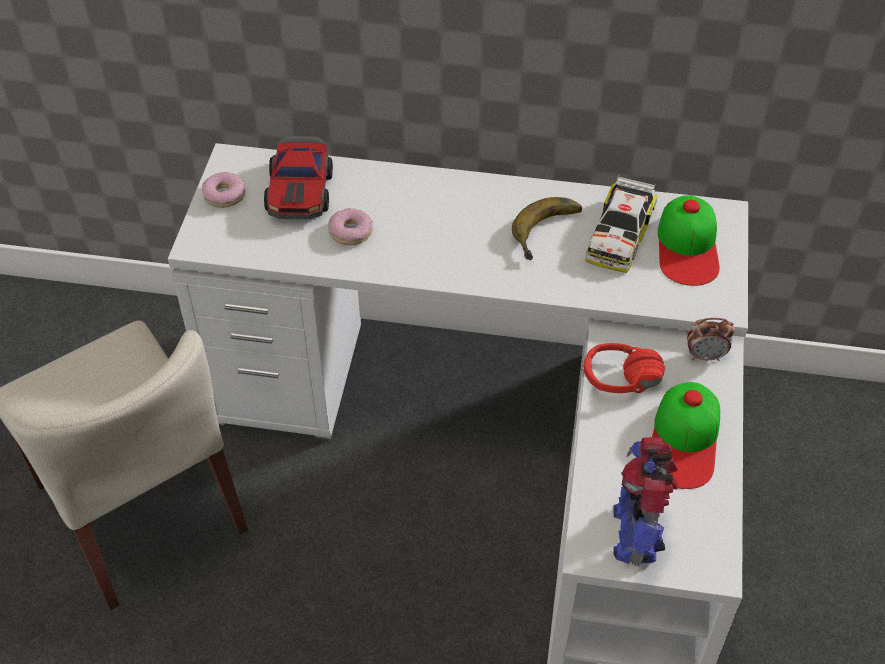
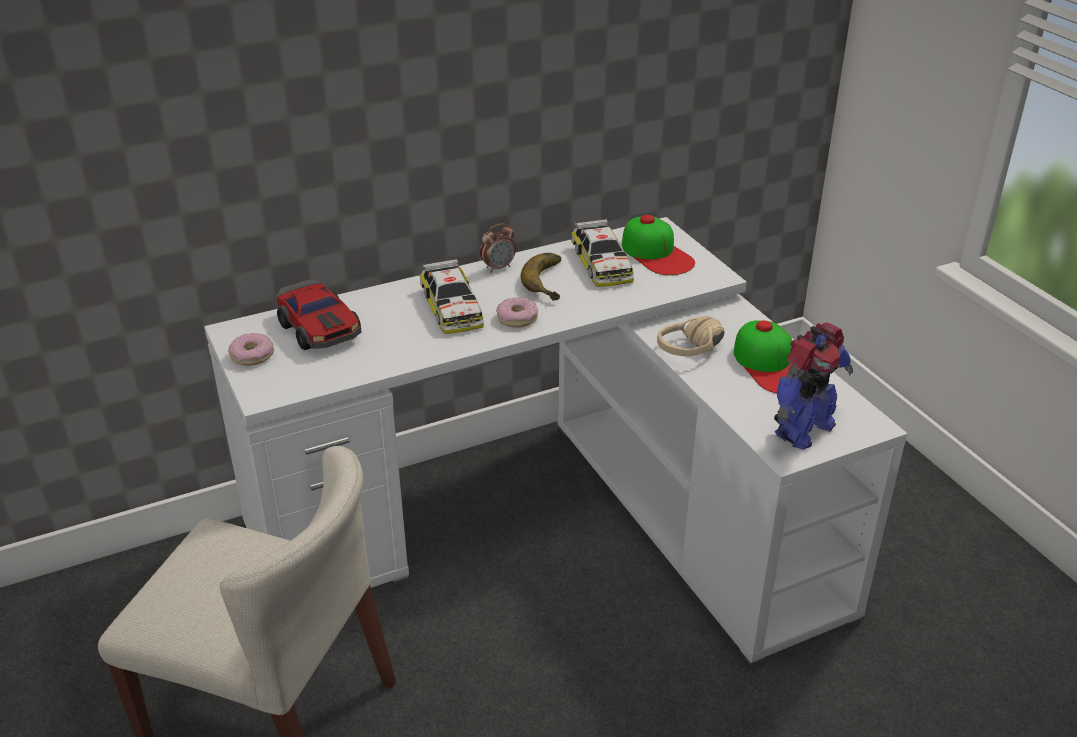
camera: 35 degrees left, 15 degrees down
(350, 232) = (393, 337): donut -> donut (517, 318)
(430, 221) = (452, 308): none -> toy car
(623, 388) = (697, 354): red headphones -> beige headphones
(636, 533) = (802, 430): toy robot -> toy robot turned 105 degrees counterclockwise
(705, 356) = (729, 314): alarm clock -> alarm clock (498, 267)

